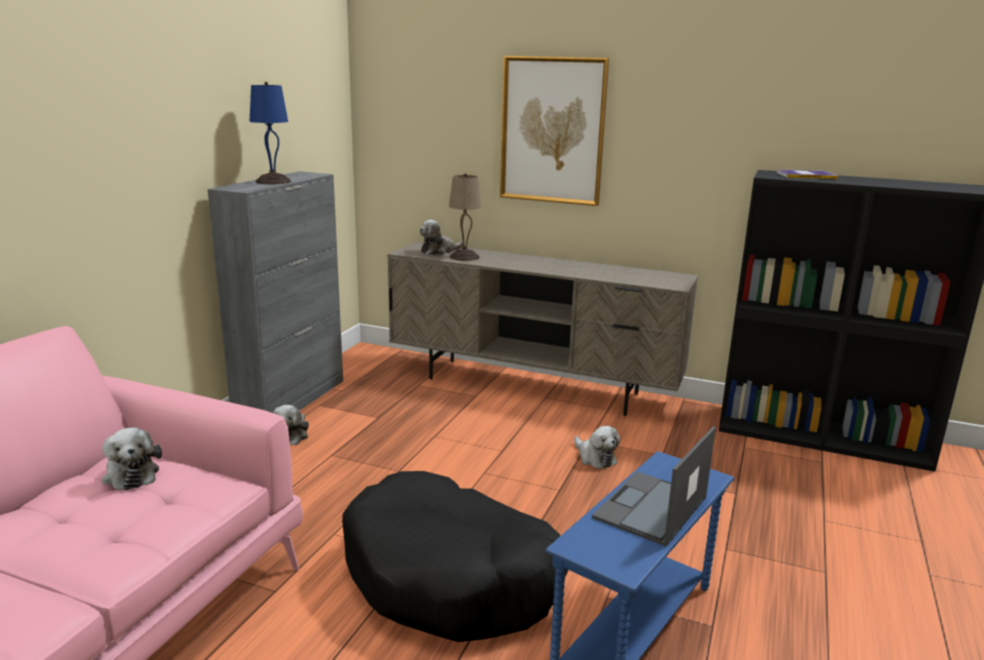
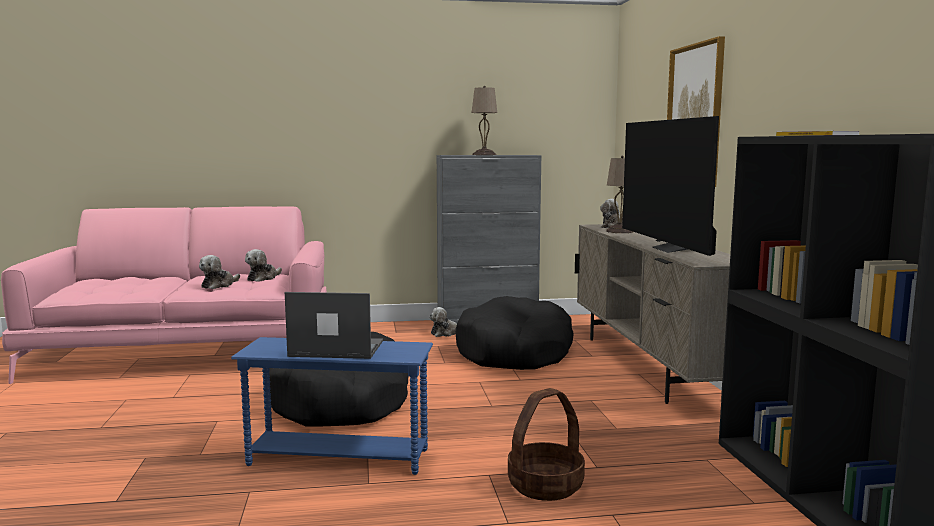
camera: 60 degrees right, 10 degrees down
(274, 181) = (484, 154): blue table lamp -> beige table lamp
(417, 424) = (515, 352): none -> black dog bed
(595, 458) = (563, 407): plush toy -> plush toy (219, 285)
(596, 273) = (671, 249): none -> television
(761, 529) = (545, 486): none -> basket

